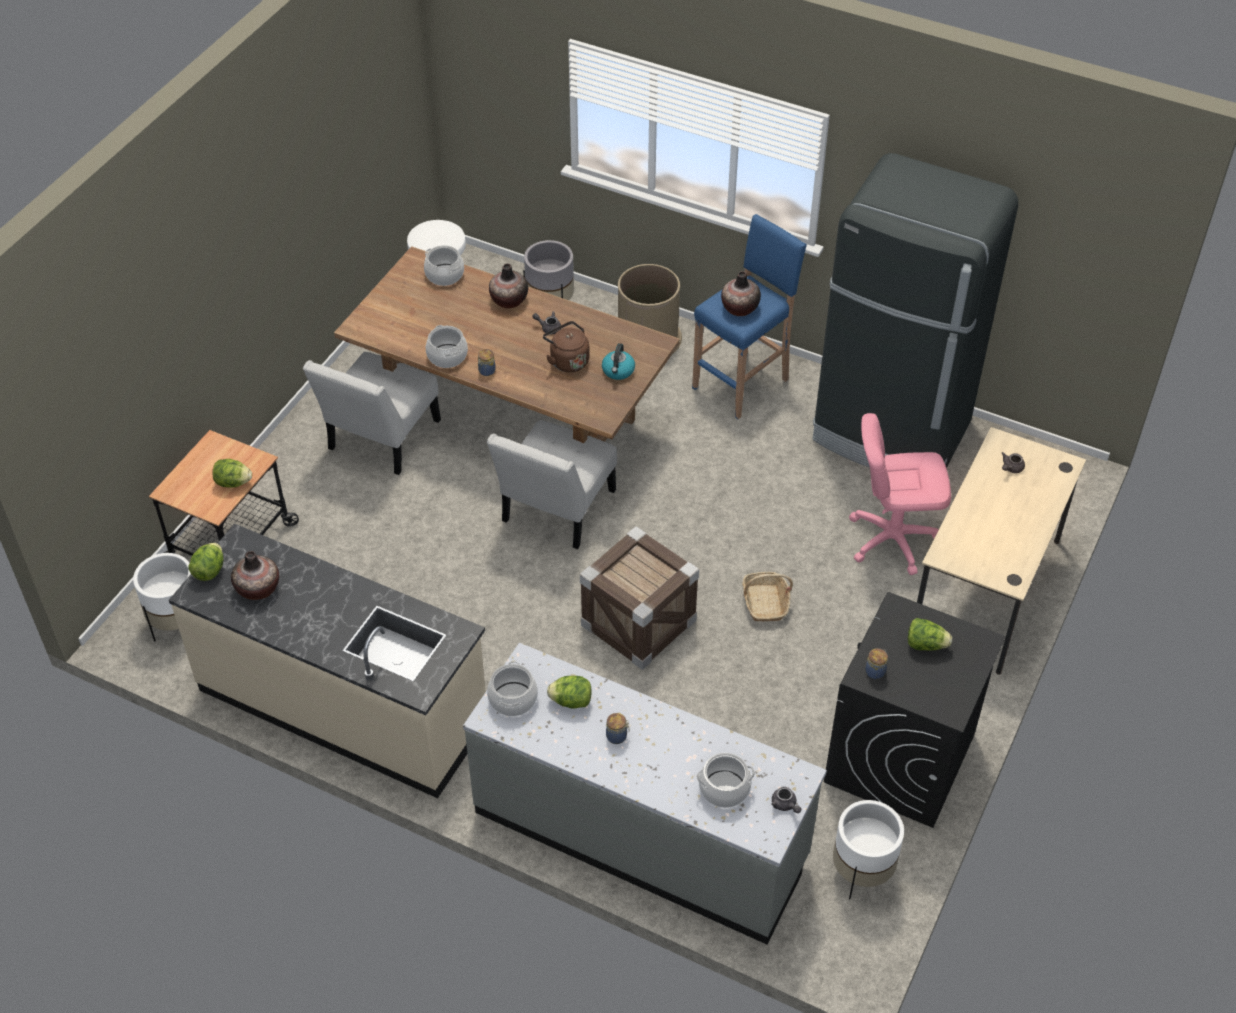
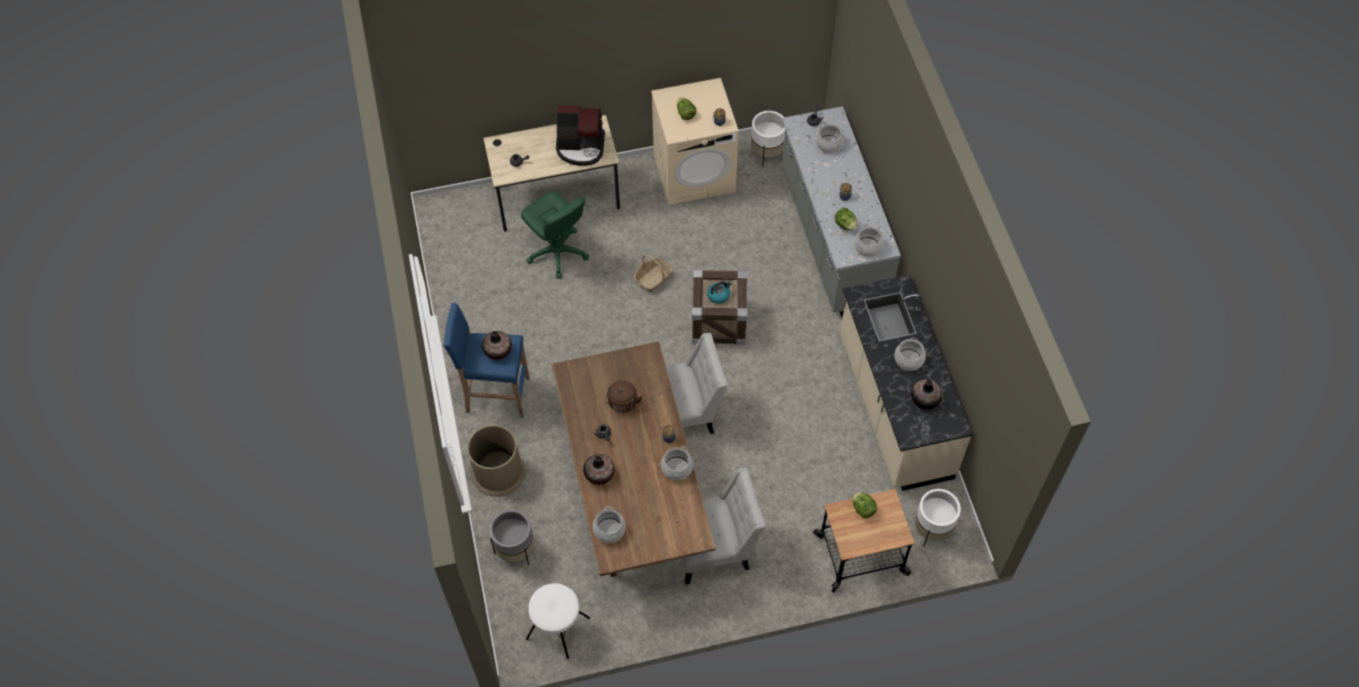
camera: 130 degrees left, 10 degrees up
(209, 571) = (938, 432): lettuce -> none
(320, 615) = (909, 359): none -> cooking pot
(618, 371) = (607, 373): kettle -> kettle (718, 295)
(891, 433) = (475, 299): black fridge -> none
(892, 539) = (557, 252): pink office chair -> green office chair
(899, 759) = (694, 173): black washing machine -> beige washing machine
(983, 539) = (581, 147): none -> coffee machine

